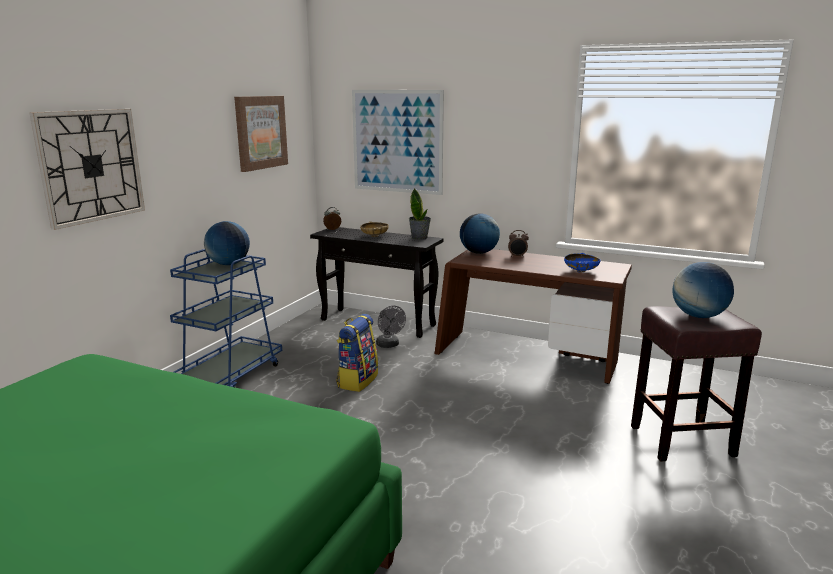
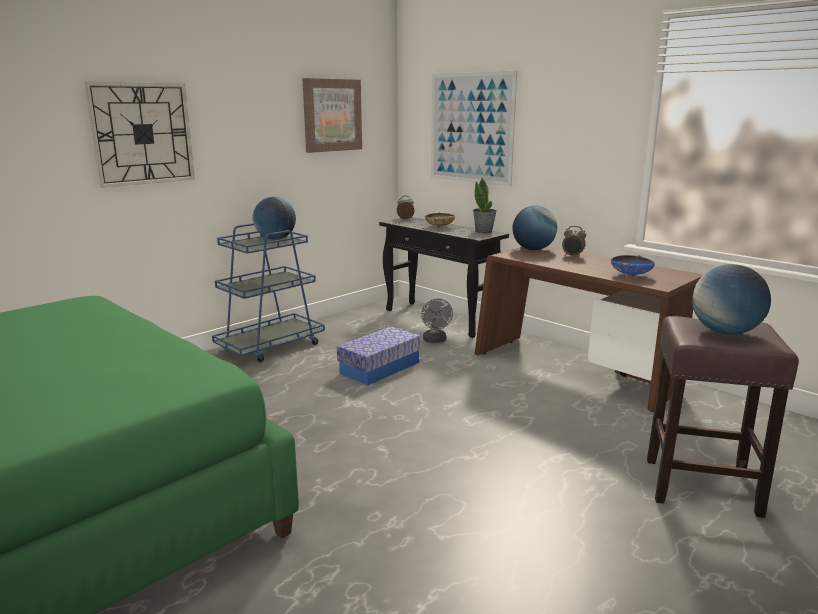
camera: 20 degrees right, 0 degrees up
(357, 380) = (380, 368): backpack -> storage box

